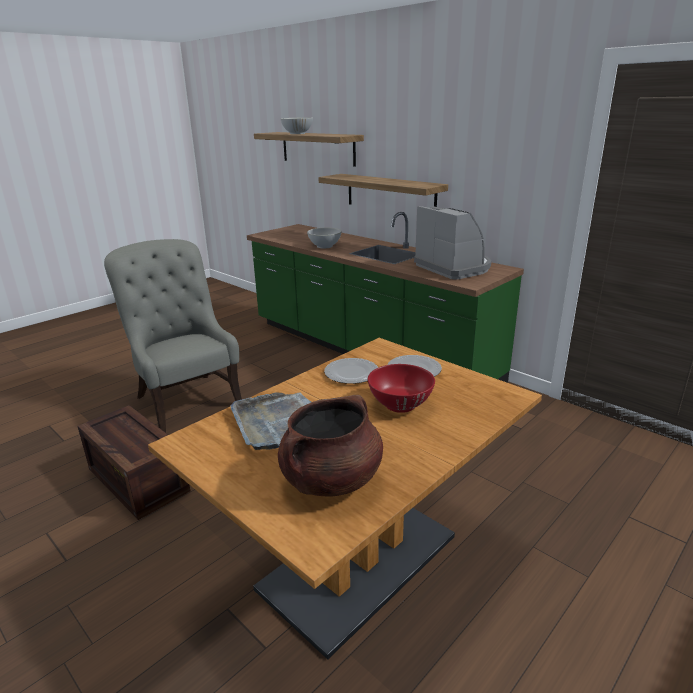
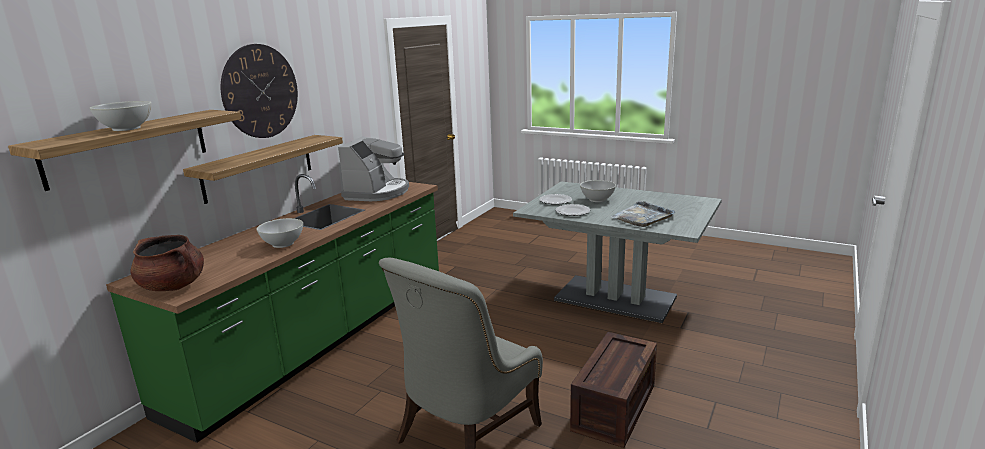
camera: 105 degrees left, 5 degrees down
(331, 480) = (671, 203): brown cooking pot -> brown cooking pot (173, 286)
(359, 562) = (615, 299): brown dining table -> grey dining table
(400, 404) = (597, 200): red bowl -> white bowl
(403, 127) = (260, 91): none -> wall clock
(454, 267) = (377, 193): coffee machine -> coffee machine turned 150 degrees clockwise

